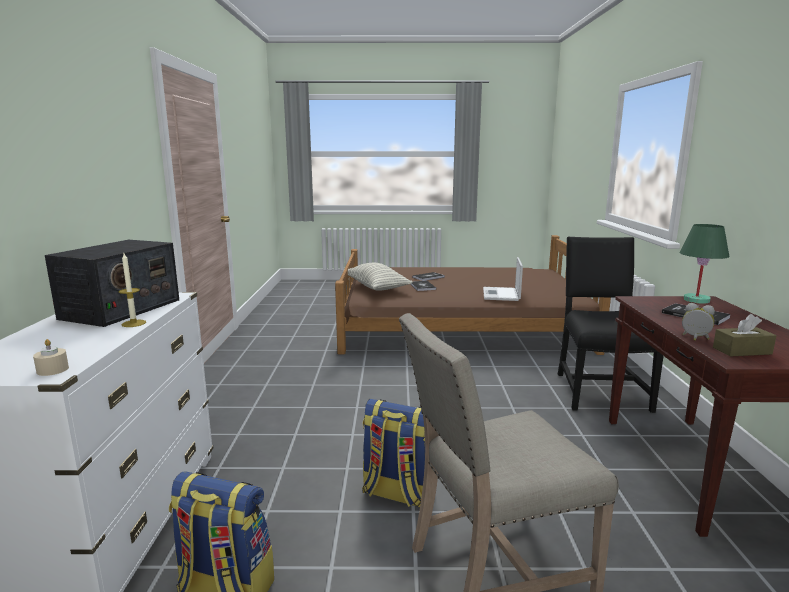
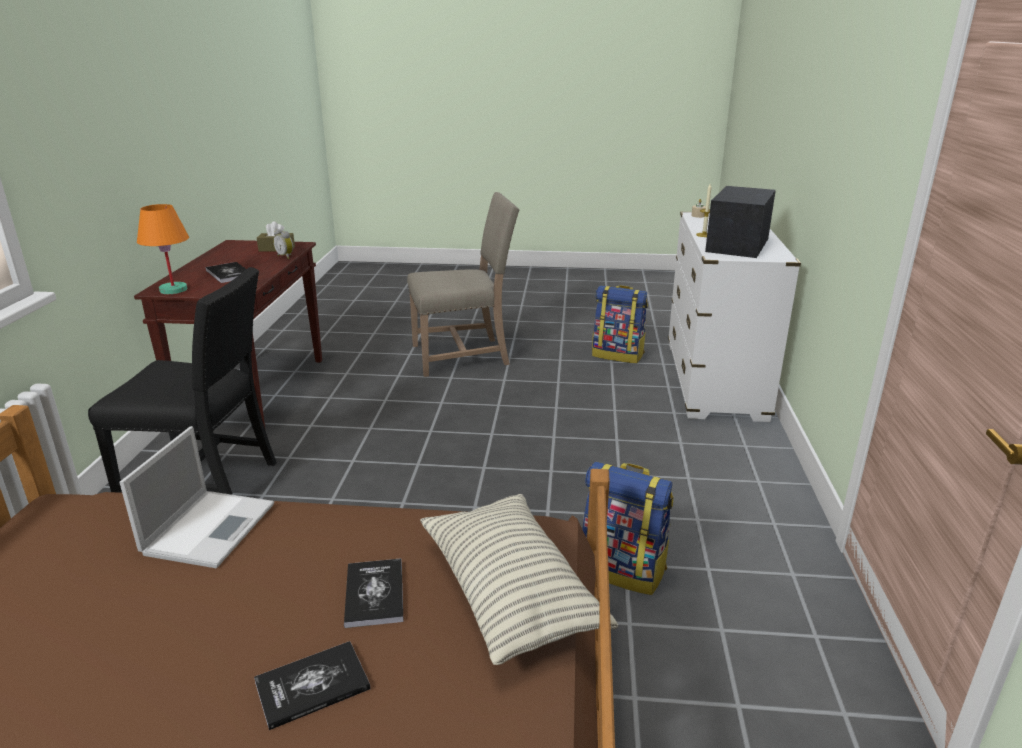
camera: 175 degrees left, 10 degrees up
(397, 493) = (514, 389): backpack -> backpack (623, 570)
(598, 390) = (206, 482): black chair -> black chair turned 90 degrees counterclockwise
(696, 300) = (173, 290): green table lamp -> orange table lamp

